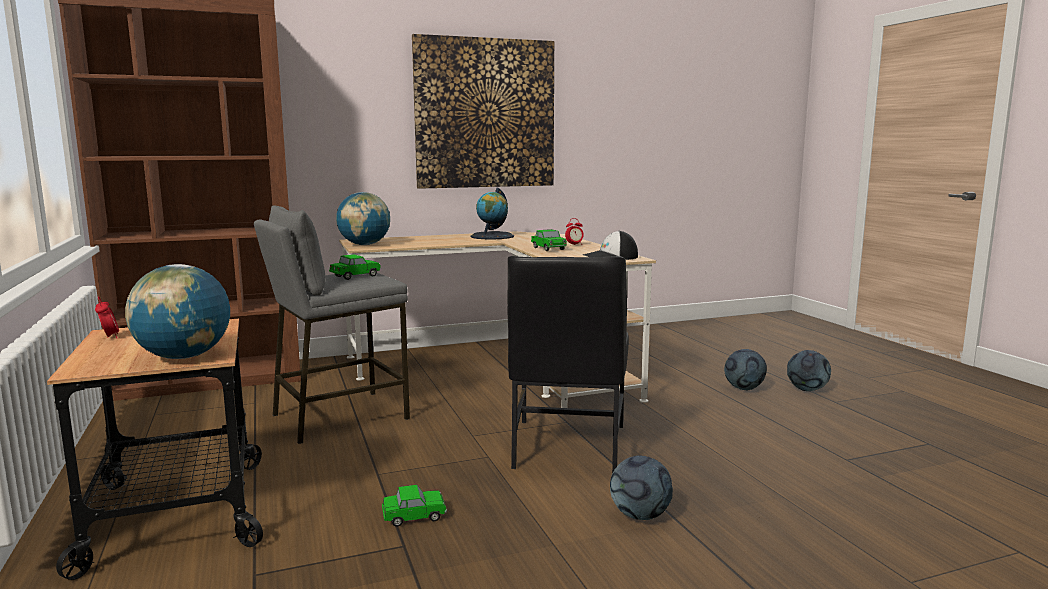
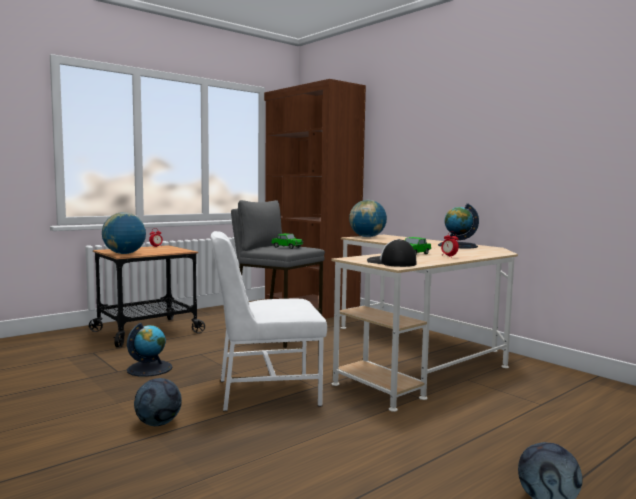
camera: 70 degrees right, 5 degrees down
(414, 516) = (149, 368): toy car -> globe
(485, 114) = (490, 139): picture -> none
(567, 447) = (266, 392): black chair -> white chair
(744, 388) = (494, 457): football -> none

